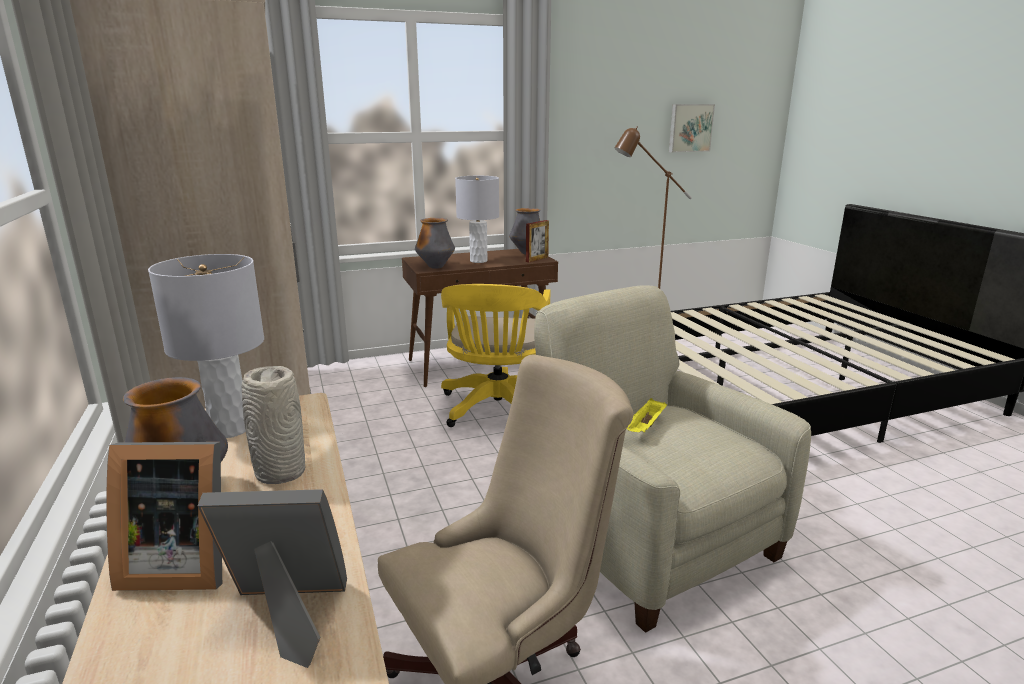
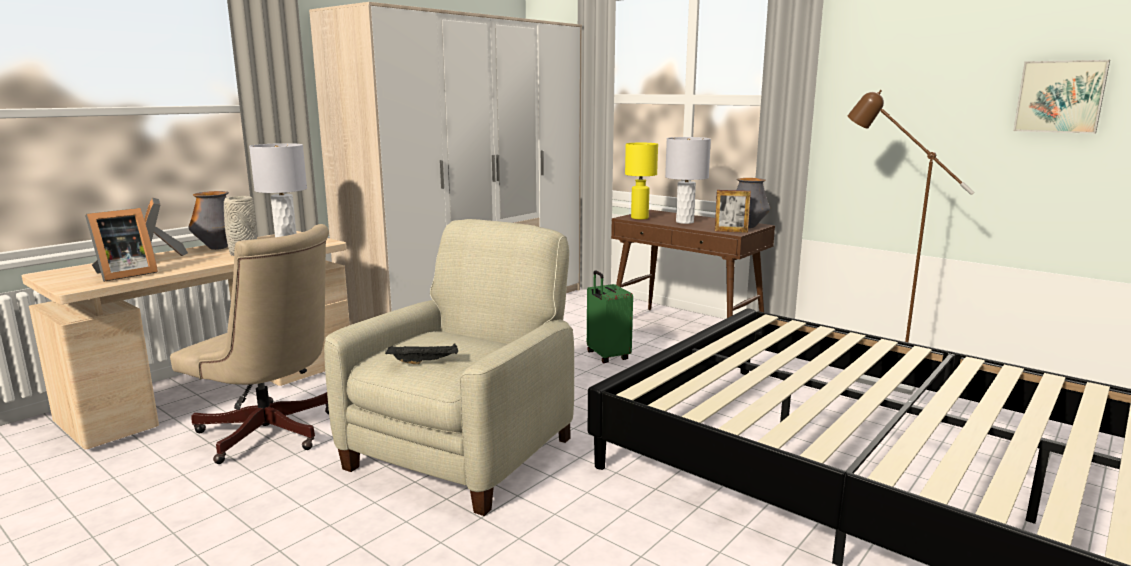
camera: 60 degrees right, 5 degrees down
(288, 615) = (123, 275): picture frame -> picture frame turned 75 degrees clockwise
(436, 267) = (640, 218): vase -> yellow table lamp
(497, 410) = (607, 356): yellow office chair -> green suitcase
(645, 428) = (453, 338): yellow tray -> none
(711, 454) = (424, 362): none -> black tray

